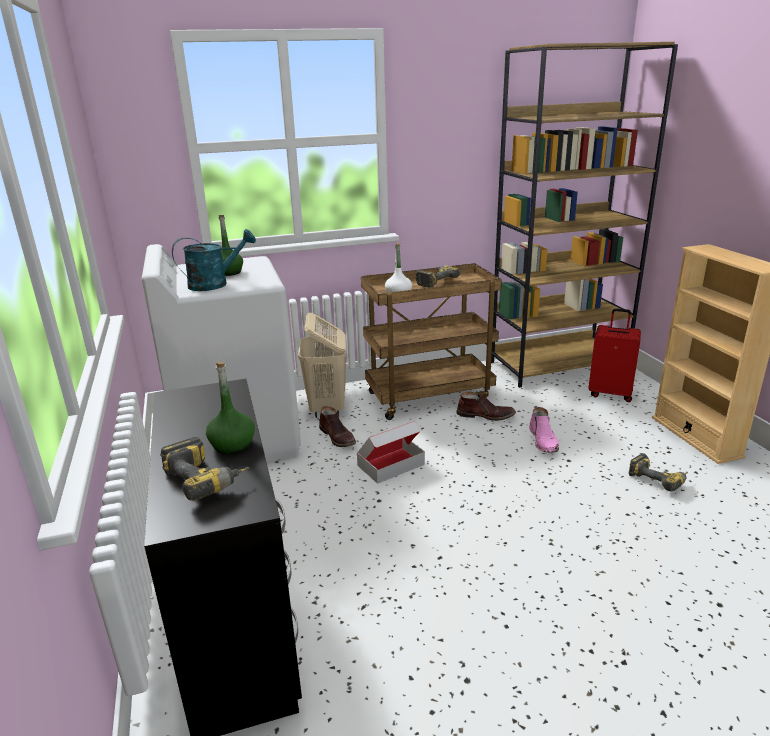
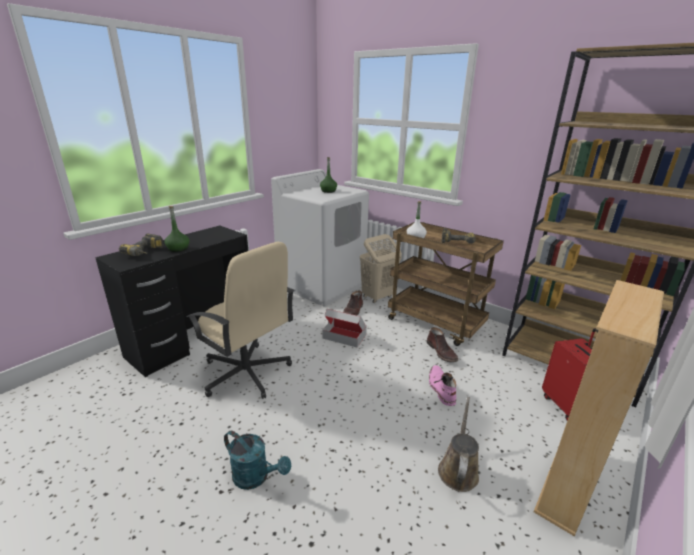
camera: 55 degrees right, 0 degrees up
(215, 284) = (308, 193): turquoise watering can -> turquoise watering can (256, 477)
(397, 578) = (246, 373): none -> beige office chair
(544, 441) = (441, 388): pink boot -> pink boot turned 120 degrees clockwise
(659, 479) = (458, 469): power drill -> brown watering can

